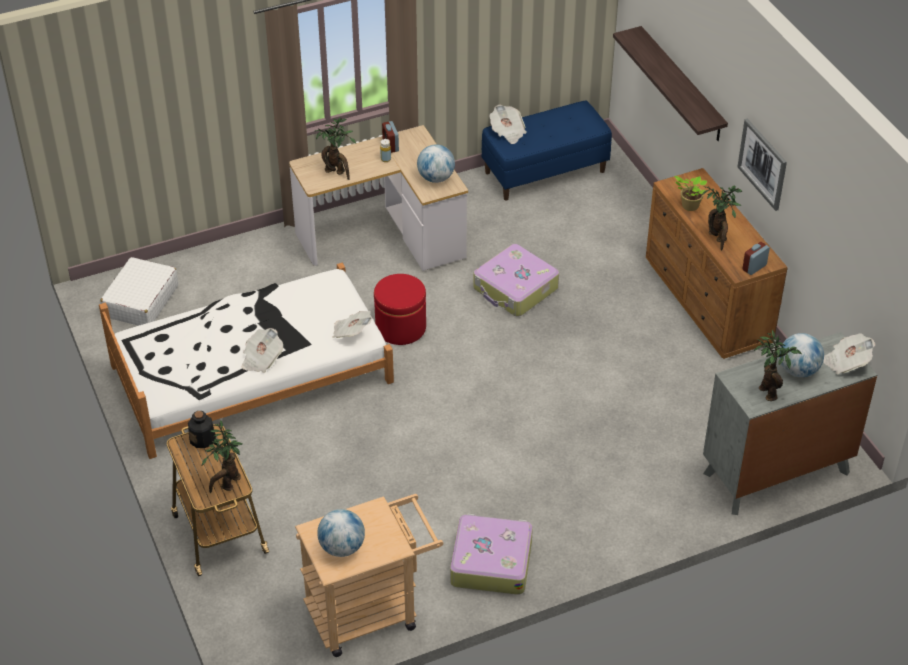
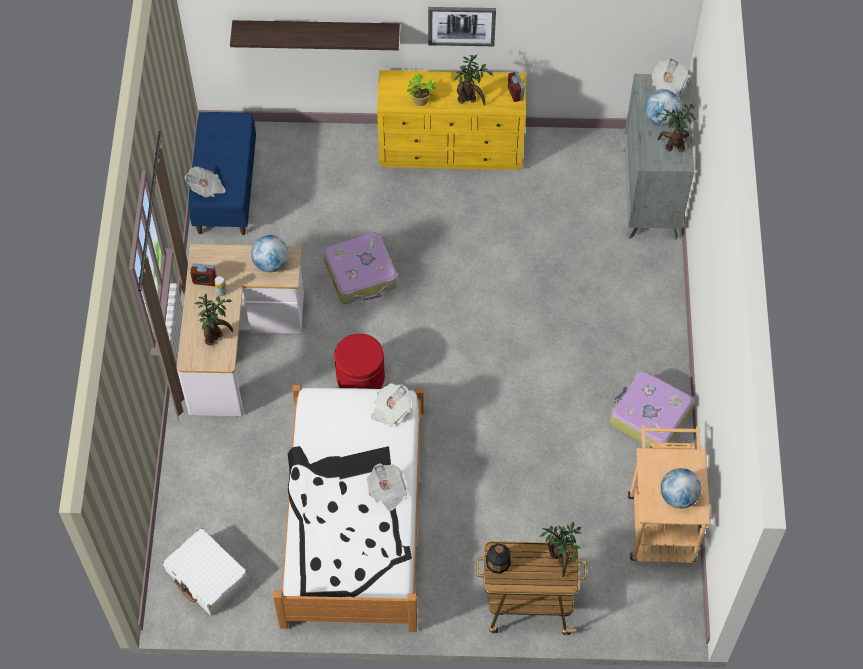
camera: 65 degrees left, 15 degrees up
(707, 302) = (452, 149): brown dresser -> yellow dresser

